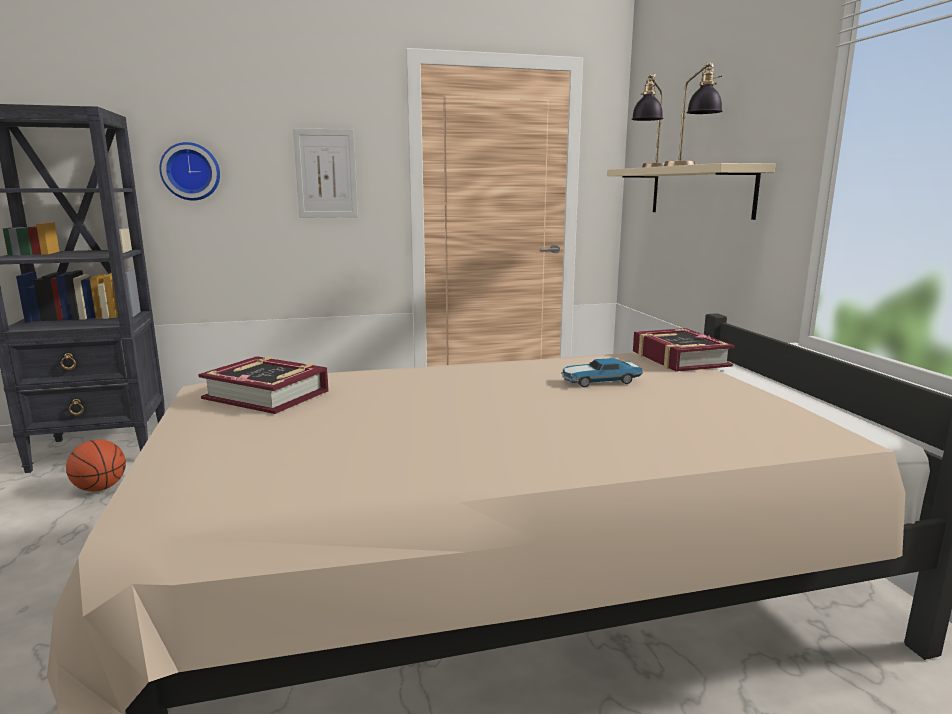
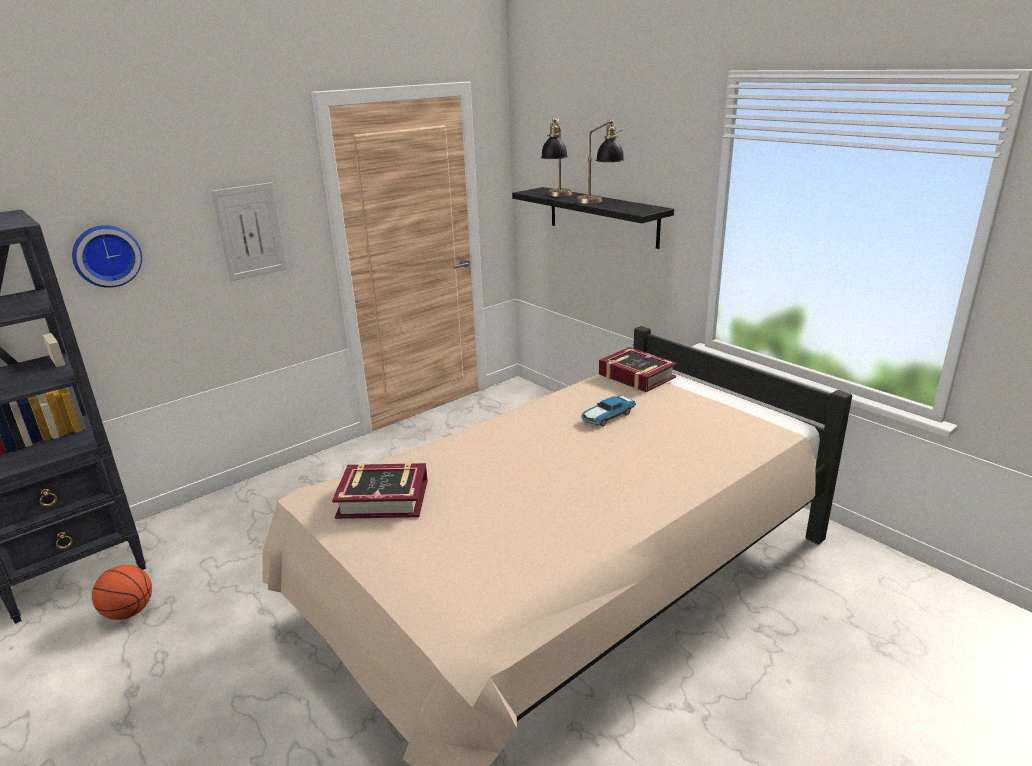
camera: 25 degrees left, 10 degrees up
(700, 191) = (602, 216): beige shelf -> black shelf

